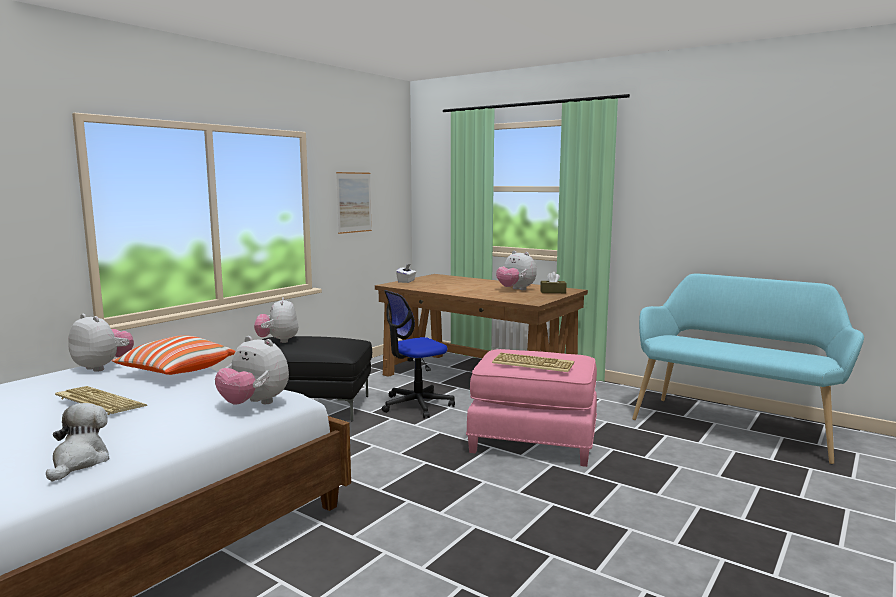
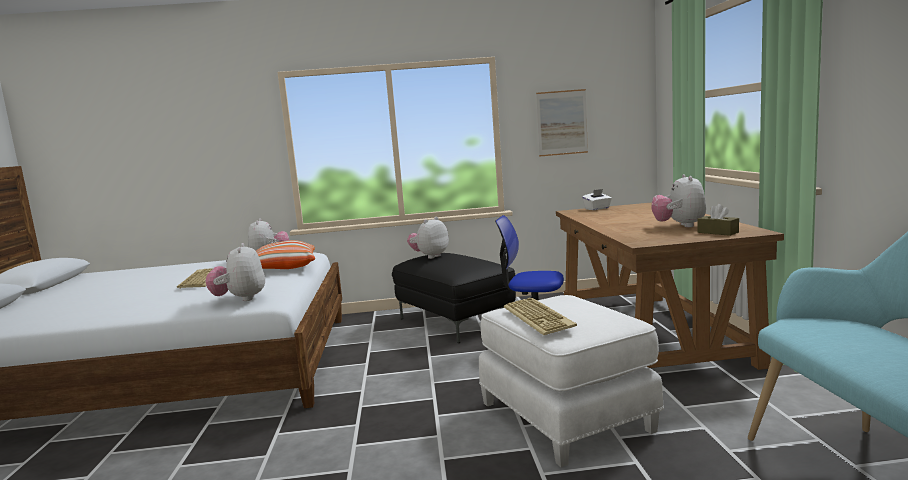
camera: 50 degrees right, 0 degrees up
(79, 462) = (104, 312): plush toy -> none
(533, 440) = (567, 416): pink ottoman -> white ottoman

